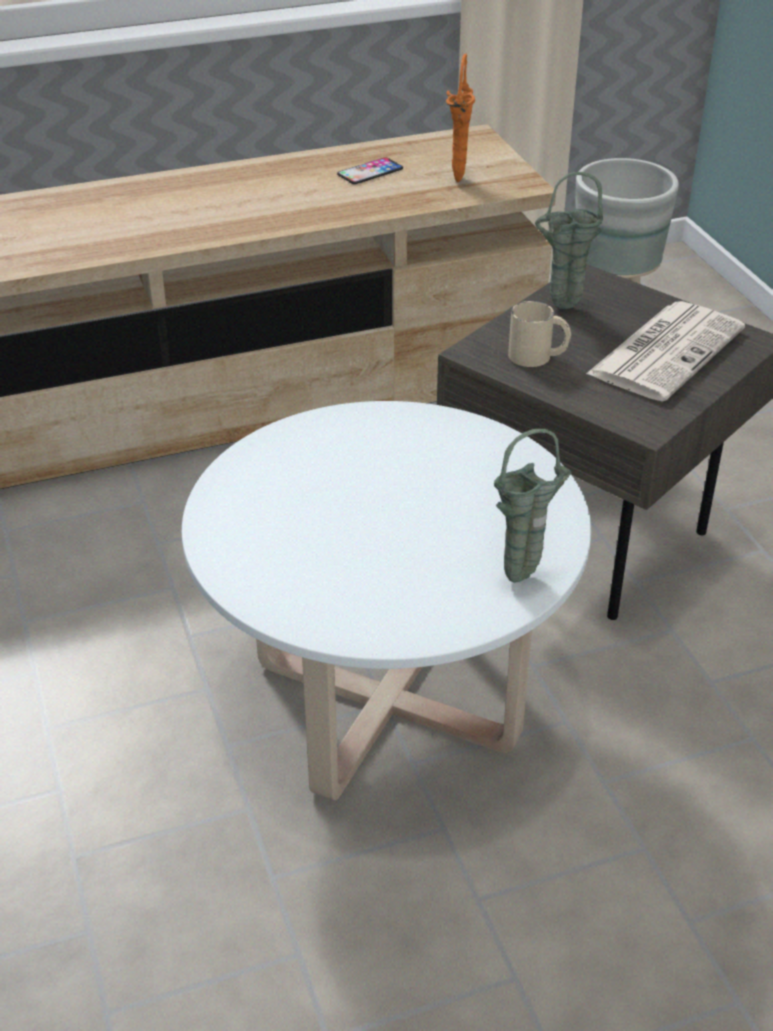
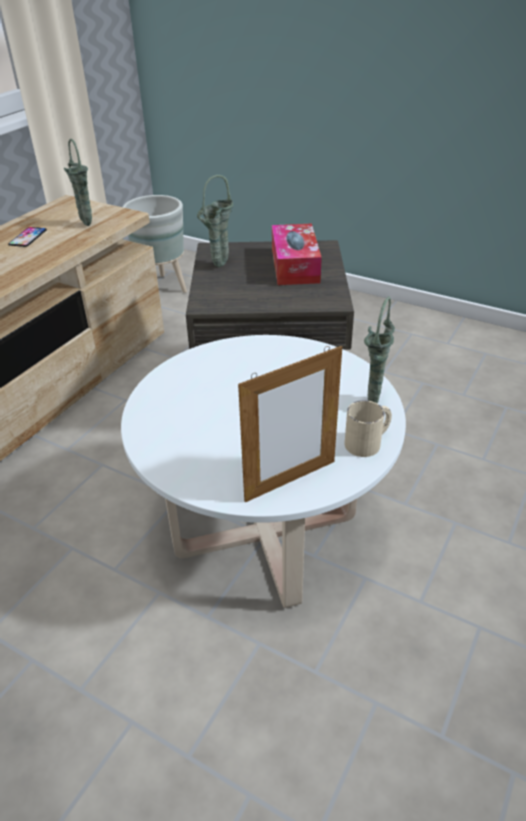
camera: 40 degrees left, 0 degrees up
(311, 604) = (290, 480): none -> picture frame
(457, 178) = (85, 224): orange vase -> green vase
(538, 356) = (239, 293): beige mug -> beige mug (368, 442)
(666, 351) = (295, 265): newspaper -> tissue box

